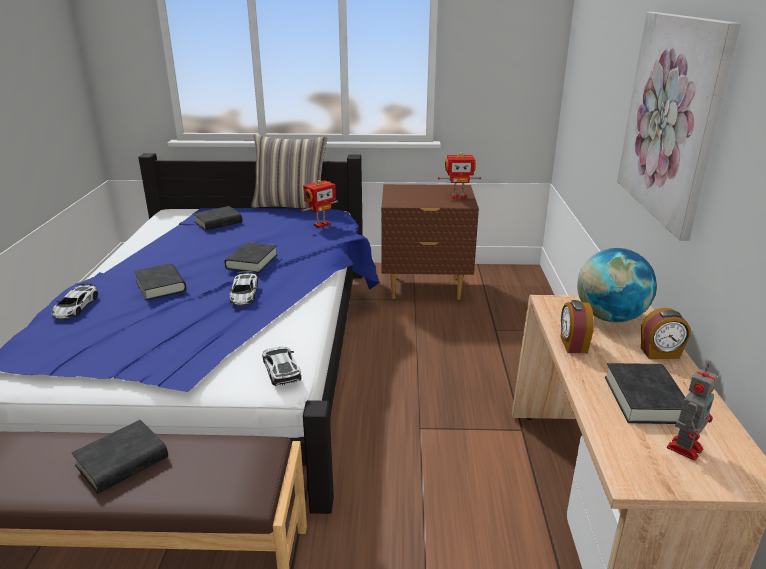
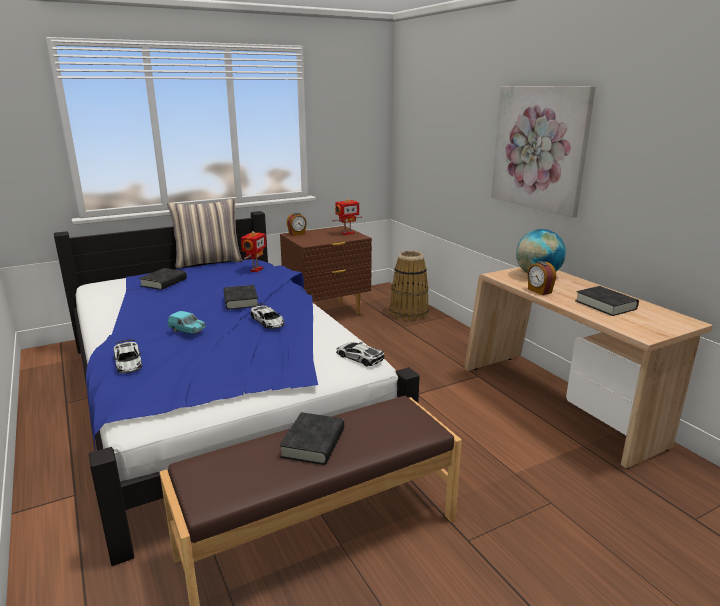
camera: 30 degrees left, 5 degrees down
(161, 286) = (187, 331): black book -> turquoise toy car
(521, 314) = (409, 313): none -> basket
(660, 354) = (583, 285): alarm clock -> alarm clock (297, 234)
(685, 447) = (647, 318): toy robot -> none

